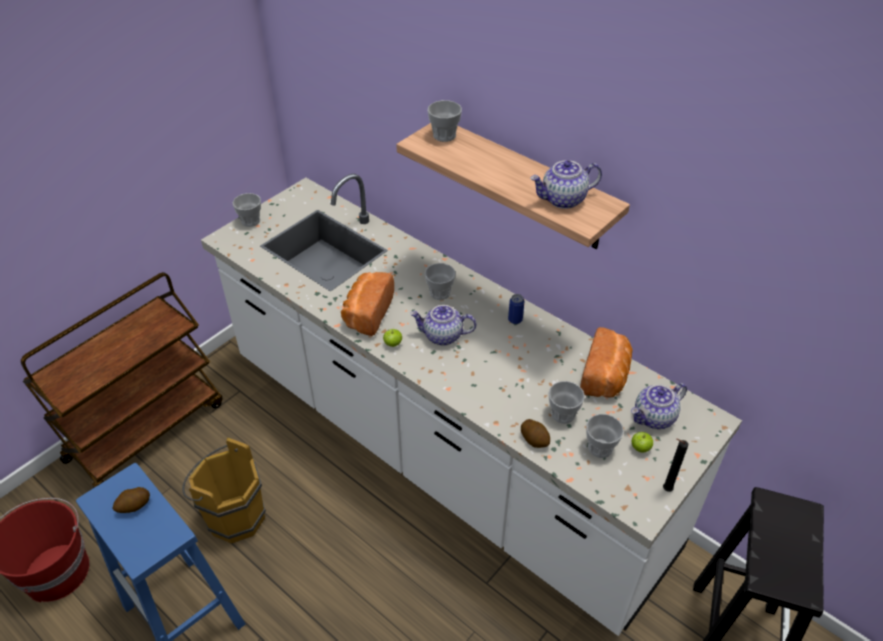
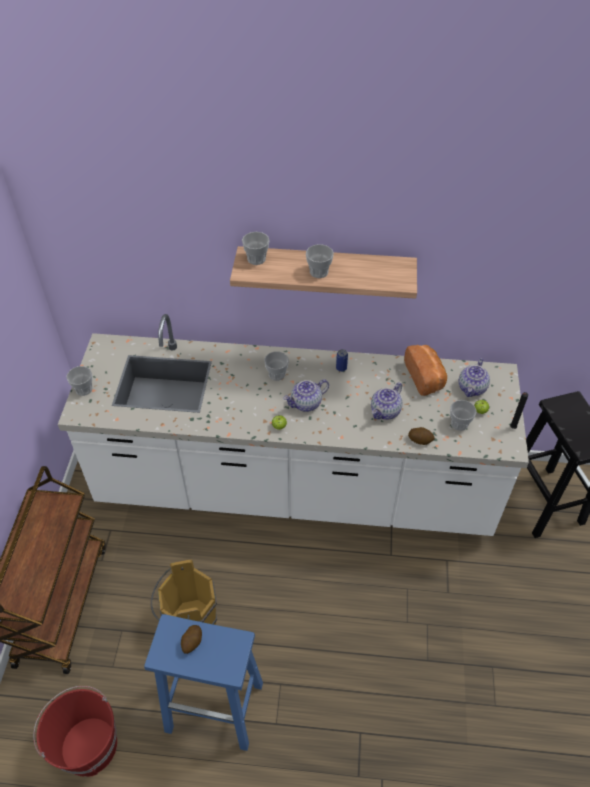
camera: 35 degrees left, 5 degrees up
(367, 313) = (241, 415): bread -> none
(563, 200) = (377, 273): teapot -> teapot (385, 411)
(563, 414) = (422, 415): cup -> cup (319, 272)

